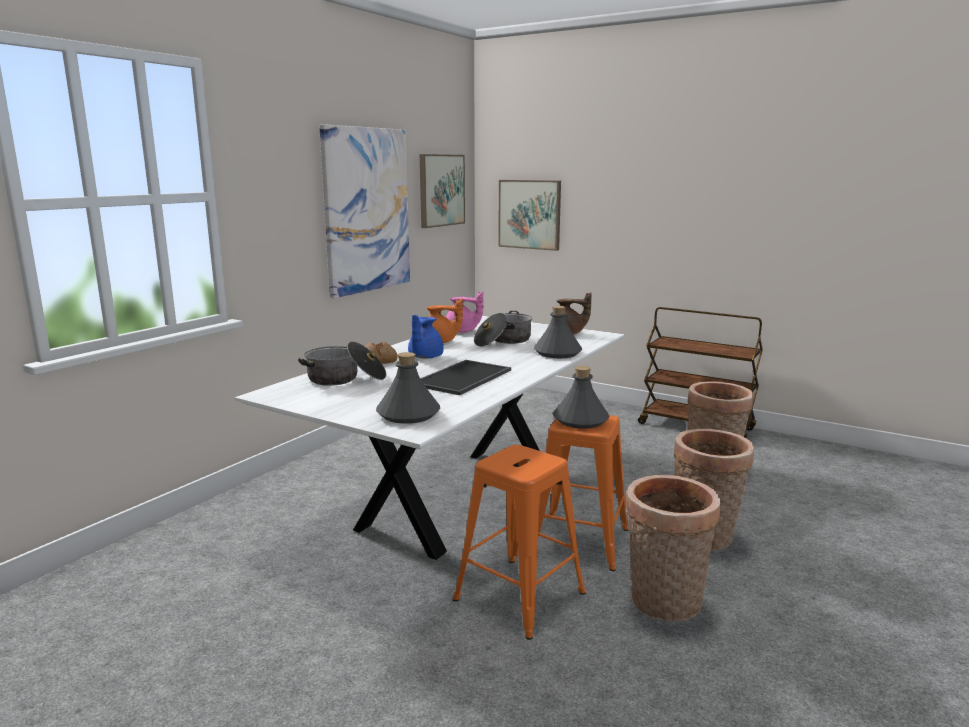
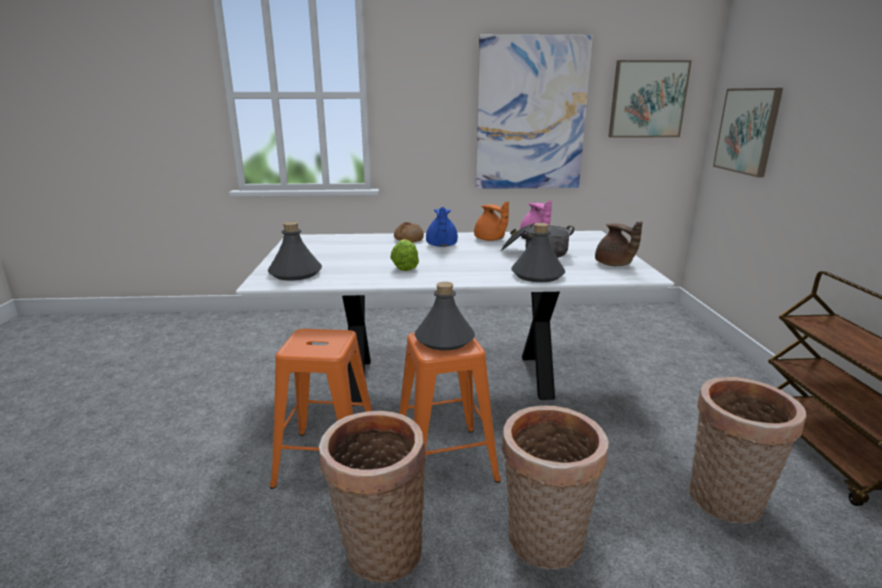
camera: 55 degrees right, 5 degrees up
(345, 379) = (354, 243): cooking pot -> none
(424, 357) = (441, 245): blue teapot -> blue teapot turned 75 degrees counterclockwise
(463, 378) = (405, 266): tray -> lettuce

